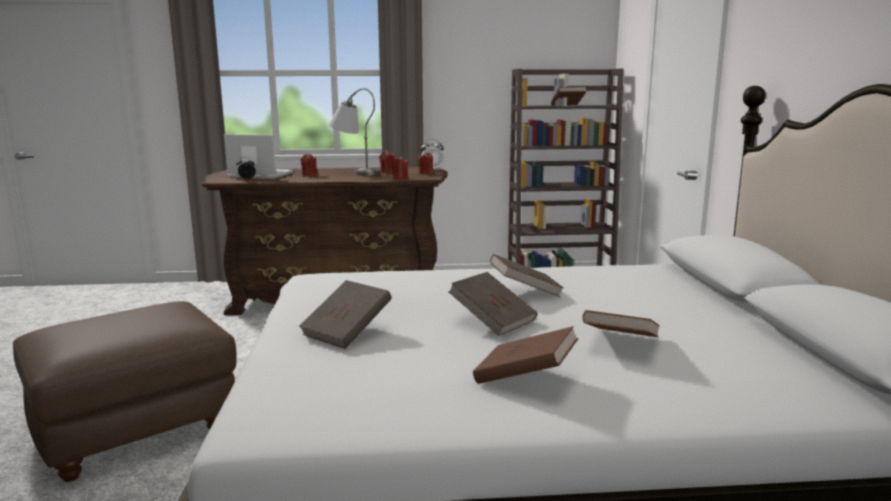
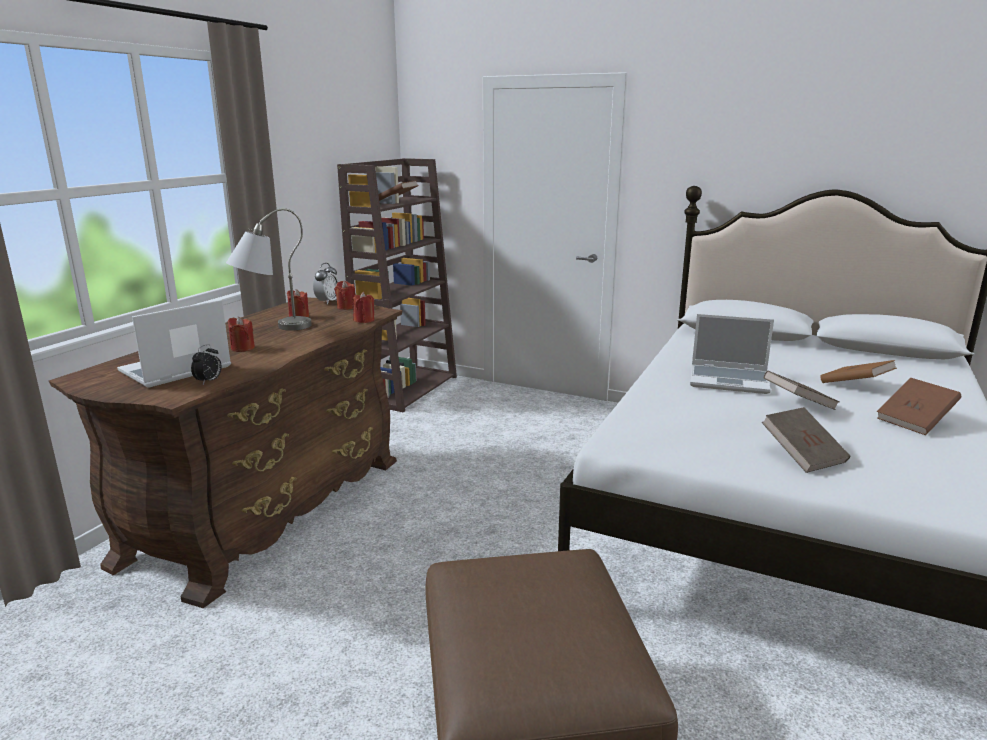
camera: 60 degrees left, 5 degrees up
(525, 291) = (730, 380): brown book -> laptop

